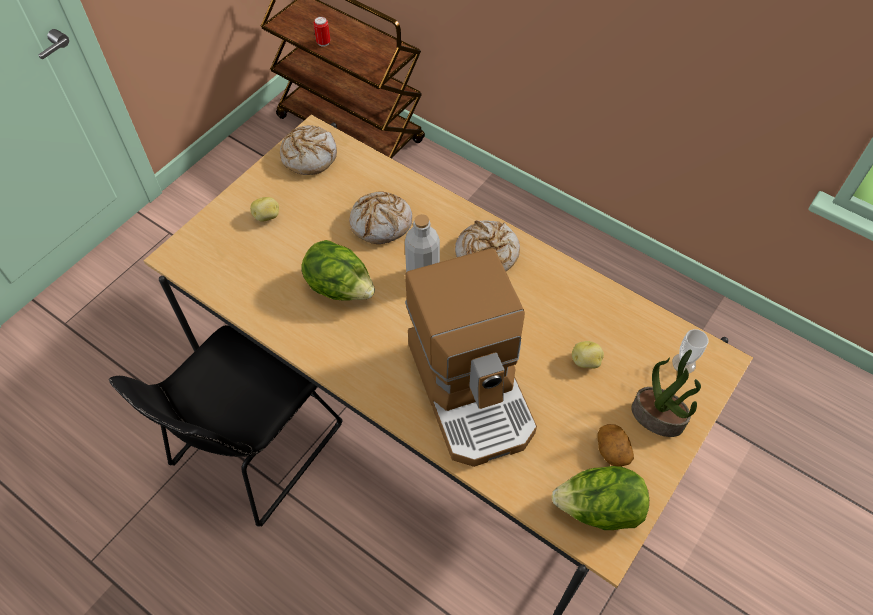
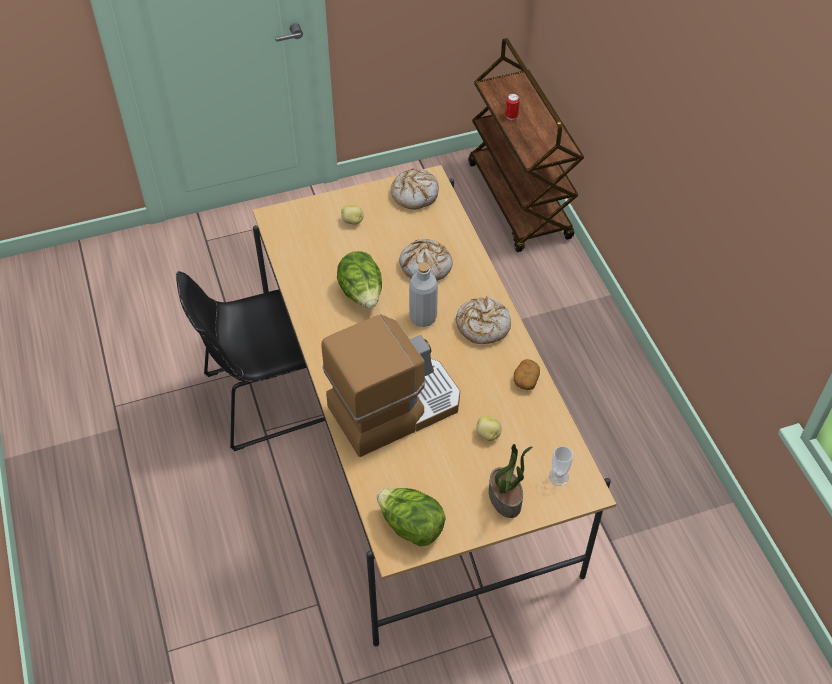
camera: 35 degrees right, 5 degrees down
(473, 389) = (394, 406): coffee machine -> coffee machine turned 135 degrees counterclockwise
(612, 450) = (453, 498): potato -> potato (525, 380)

